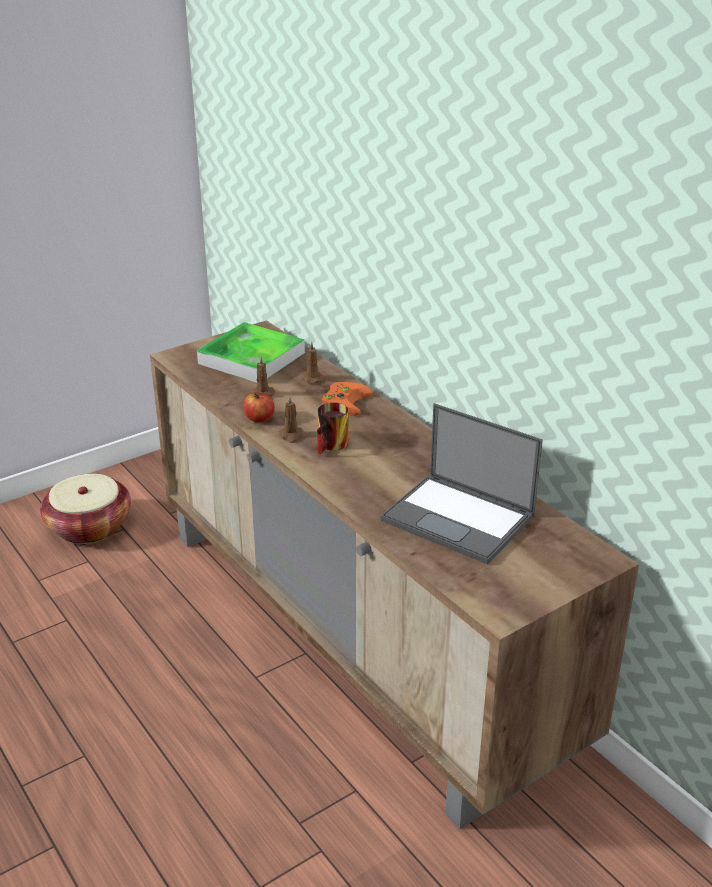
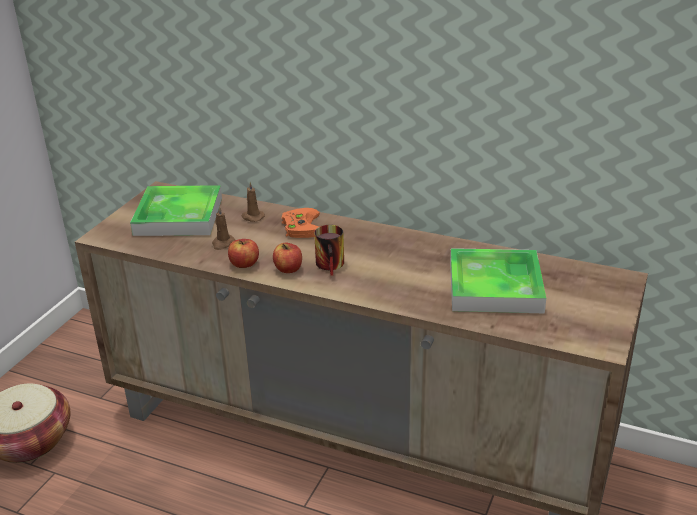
camera: 30 degrees left, 0 degrees up
(291, 436) = (288, 269): brown candle -> apple
(460, 518) = (495, 286): laptop -> tray

